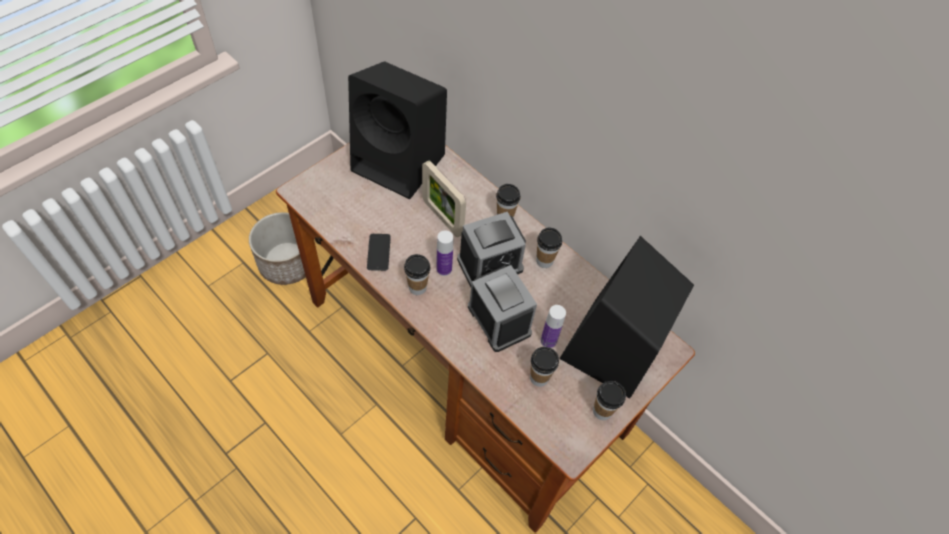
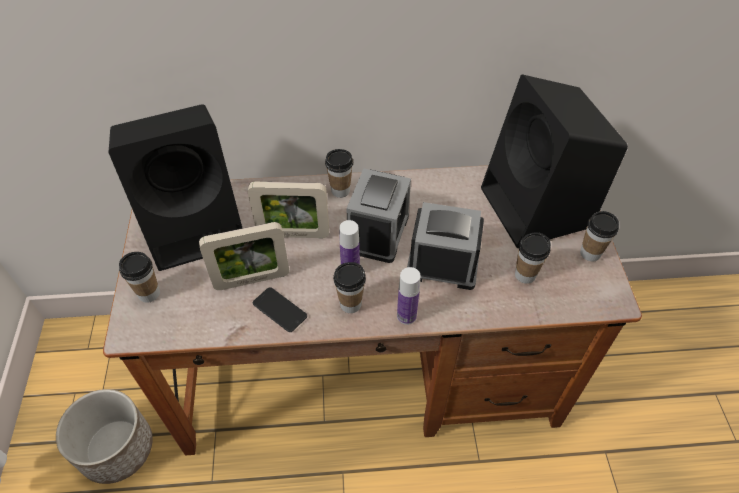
camera: 45 degrees left, 5 degrees down
(387, 222) = (252, 280): none -> picture frame
(544, 261) = (411, 194): cup -> cup (149, 293)
(548, 341) = (493, 244): bottle -> bottle (406, 316)

